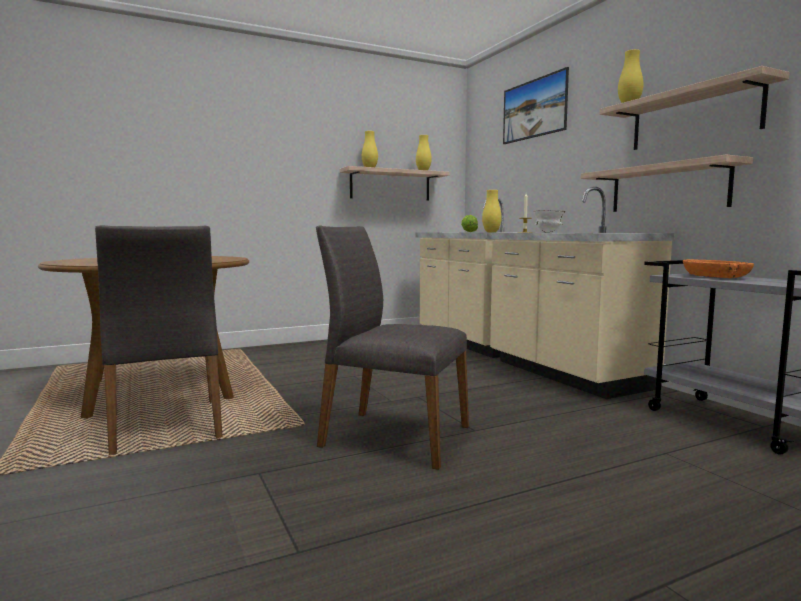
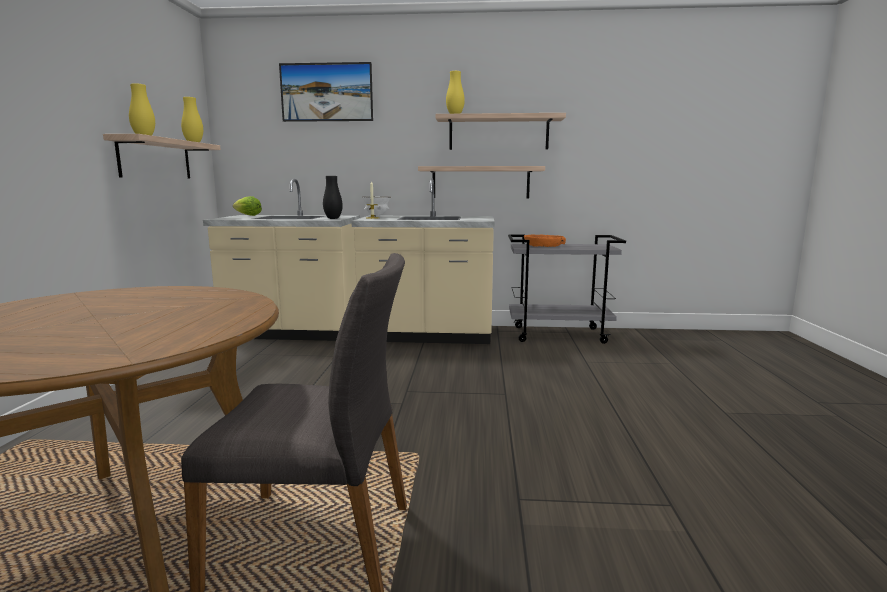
camera: 60 degrees left, 5 degrees up
(393, 436) = (488, 423): grey chair -> none
(491, 232) = (333, 218): yellow vase -> black vase

